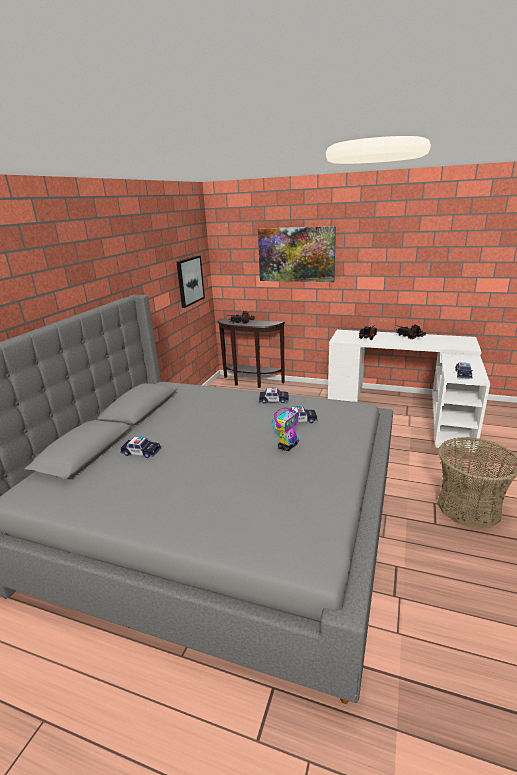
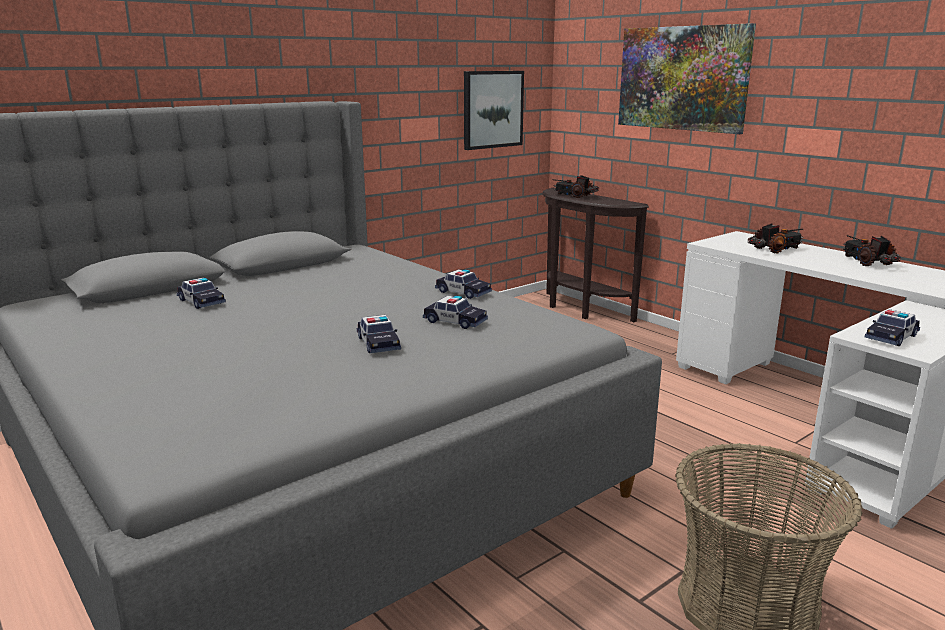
camera: 30 degrees right, 5 degrees down
(287, 446) = (378, 343): toy robot -> toy car

